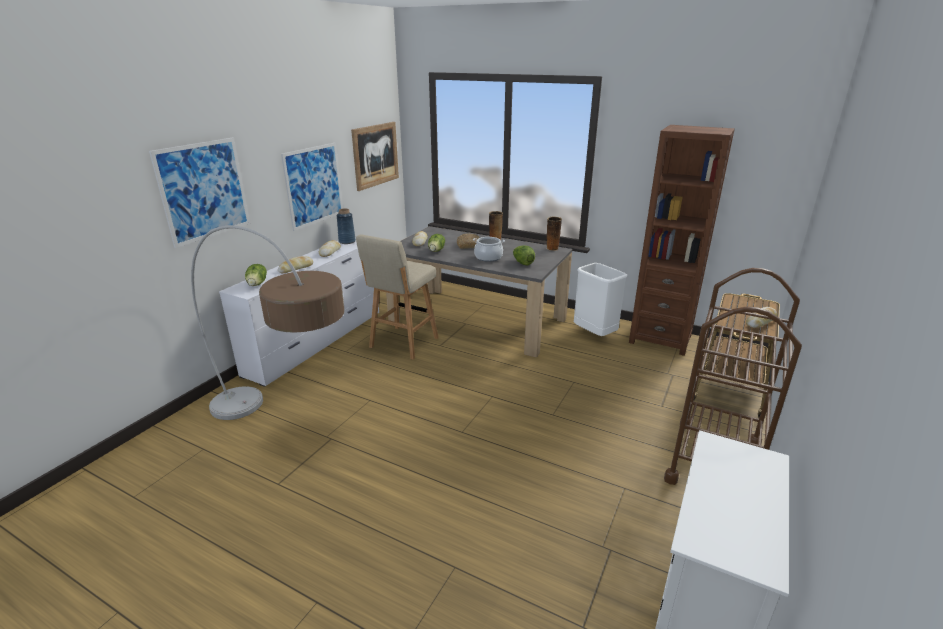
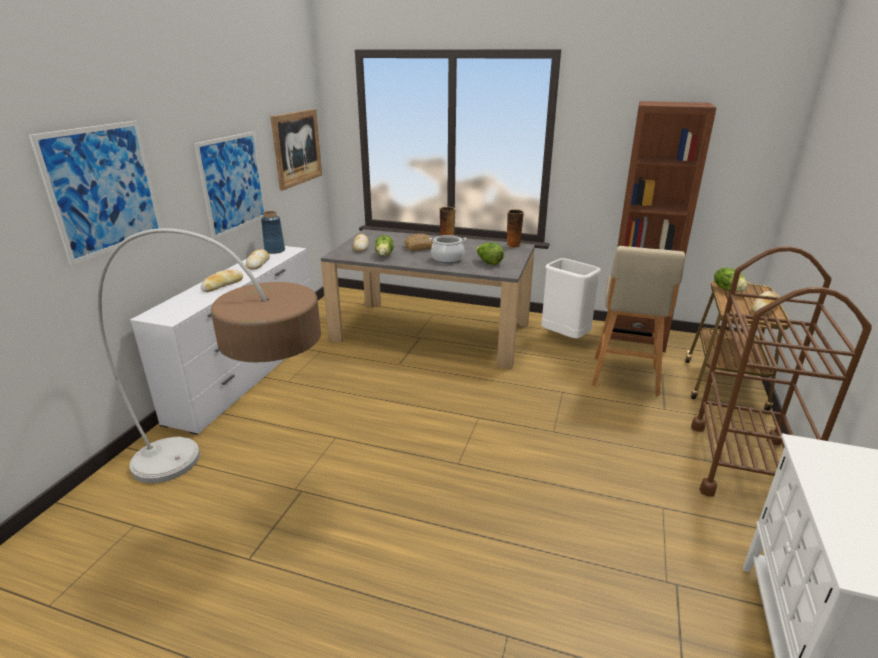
camera: 10 degrees left, 0 degrees up
(257, 284) = (179, 307): lettuce -> lettuce (728, 289)
(402, 343) = (354, 366): beige stool -> beige stool (625, 377)

